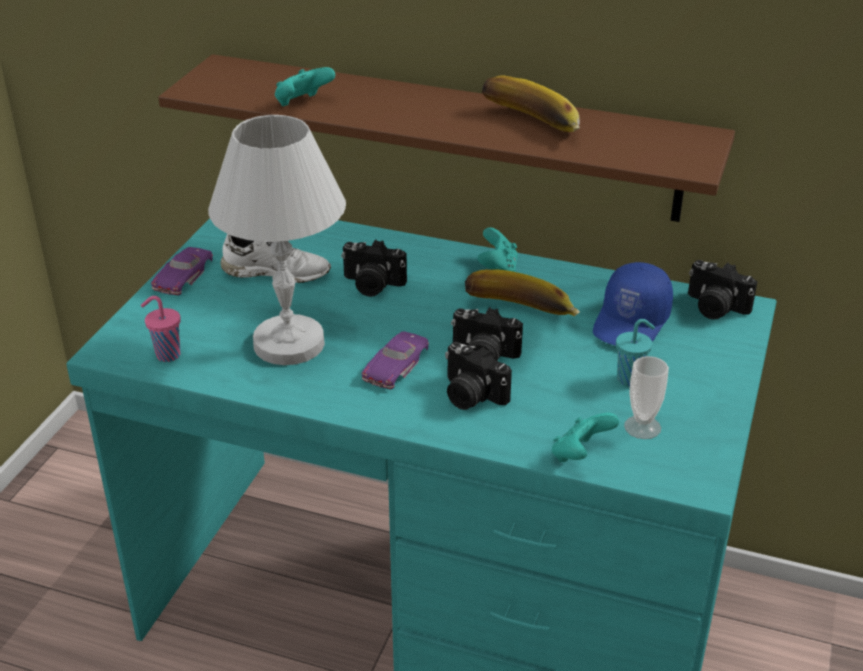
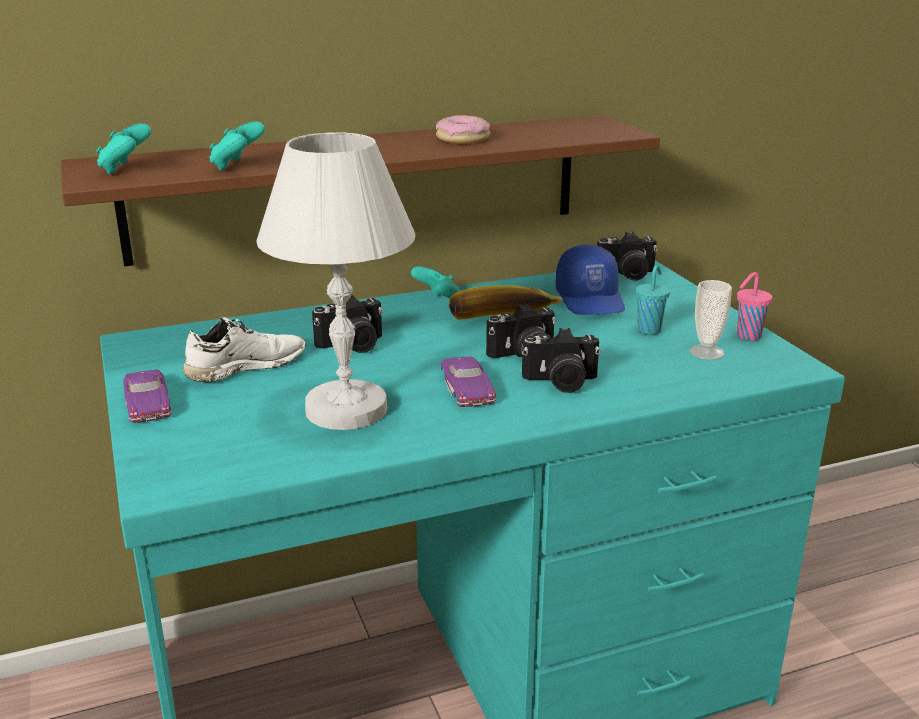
camera: 40 degrees left, 10 degrees down
(166, 355) = (234, 465): pink cup -> pink cup (747, 336)
(529, 125) = (463, 139): banana -> donut
(580, 455) = (700, 384): turquoise game controller -> turquoise game controller (126, 169)

